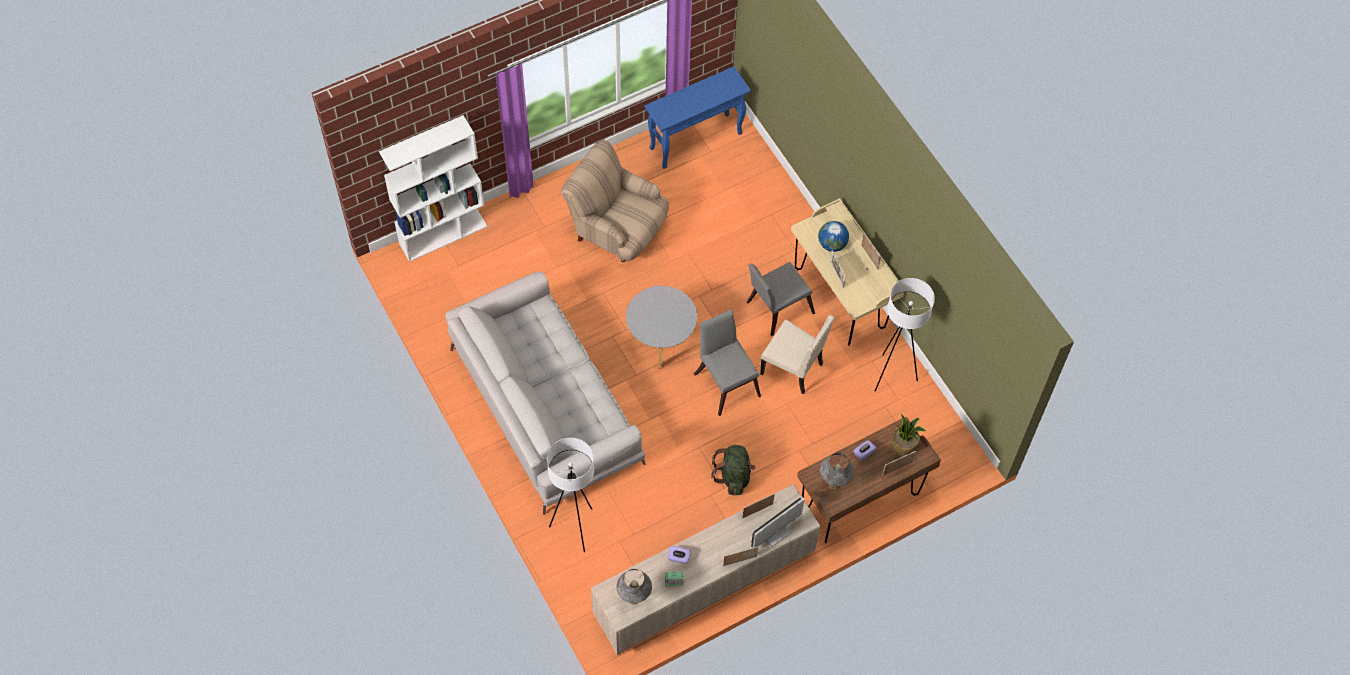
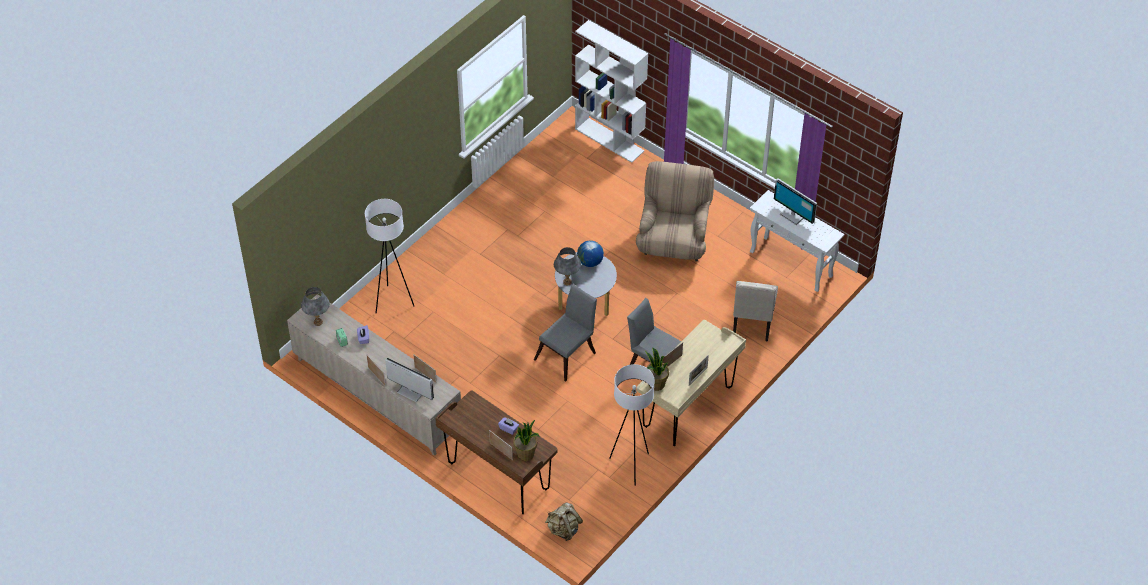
camera: 70 degrees right, 10 degrees down
(545, 404) = (491, 249): grey sofa -> none
(688, 97) = (793, 214): none -> monitor
(696, 140) = (791, 264): blue console table -> white console table
(733, 476) = (483, 385): green backpack -> none
(793, 369) = (602, 396): beige chair -> beige chair (752, 324)
(832, 244) = (700, 351): globe -> globe (590, 262)
(833, 484) = (471, 416): grey table lamp -> grey table lamp (567, 281)
(858, 298) = (656, 384): none -> potted plant
(947, 464) = (563, 529): none -> beige backpack

